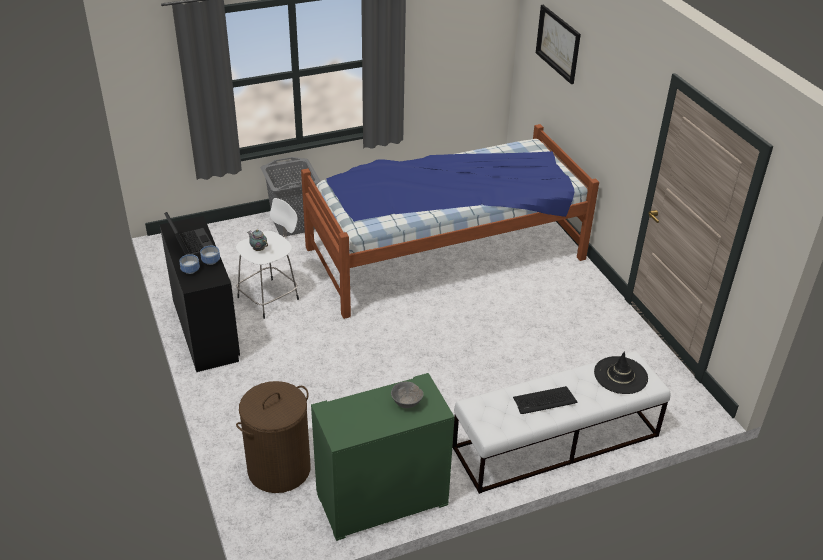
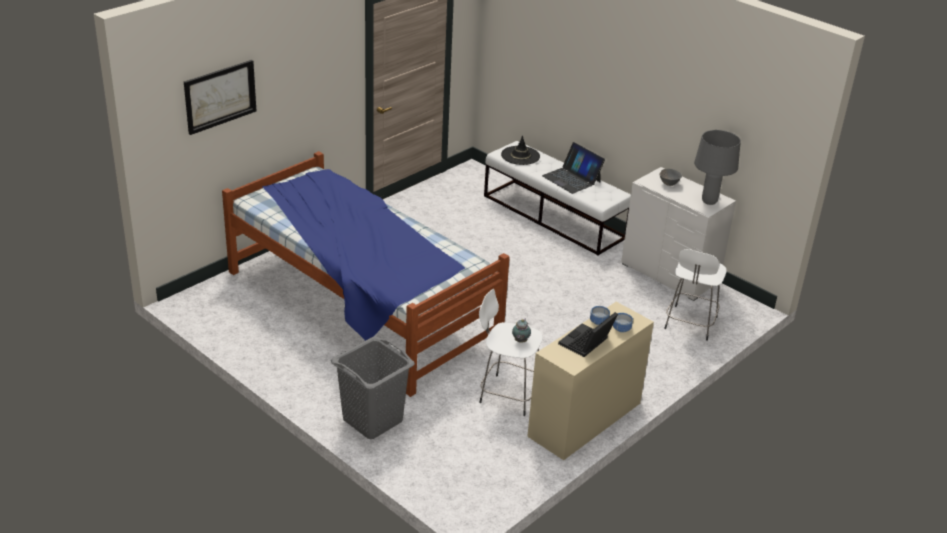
camera: 115 degrees left, 5 degrees down
(205, 329) = (585, 420): black desk -> beige desk
(279, 468) = (690, 324): brown laundry basket -> white stool
(344, 422) = (709, 201): none -> grey table lamp
(382, 500) = (670, 273): green dresser -> white dresser
(544, 401) = (571, 179): keyboard -> laptop

